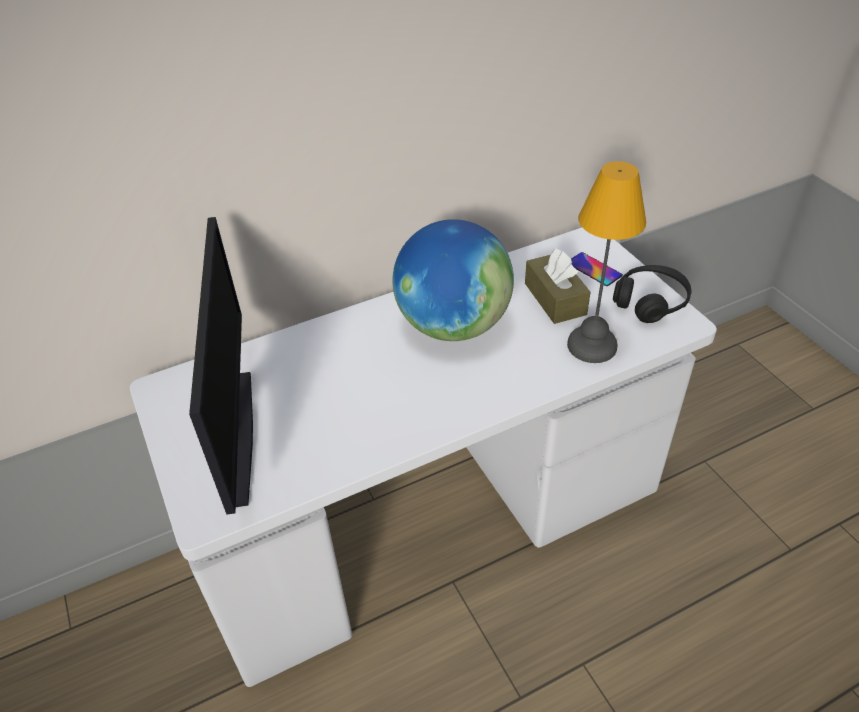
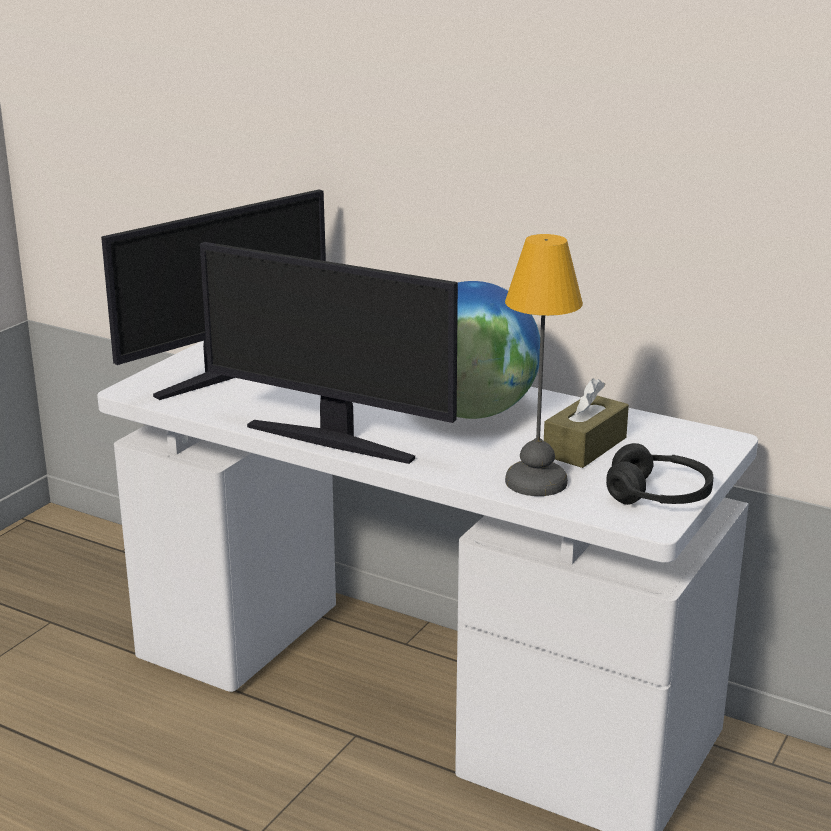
camera: 55 degrees right, 20 degrees down
(437, 422) = (332, 440): none -> monitor
(594, 269) = (669, 454): phone -> none

